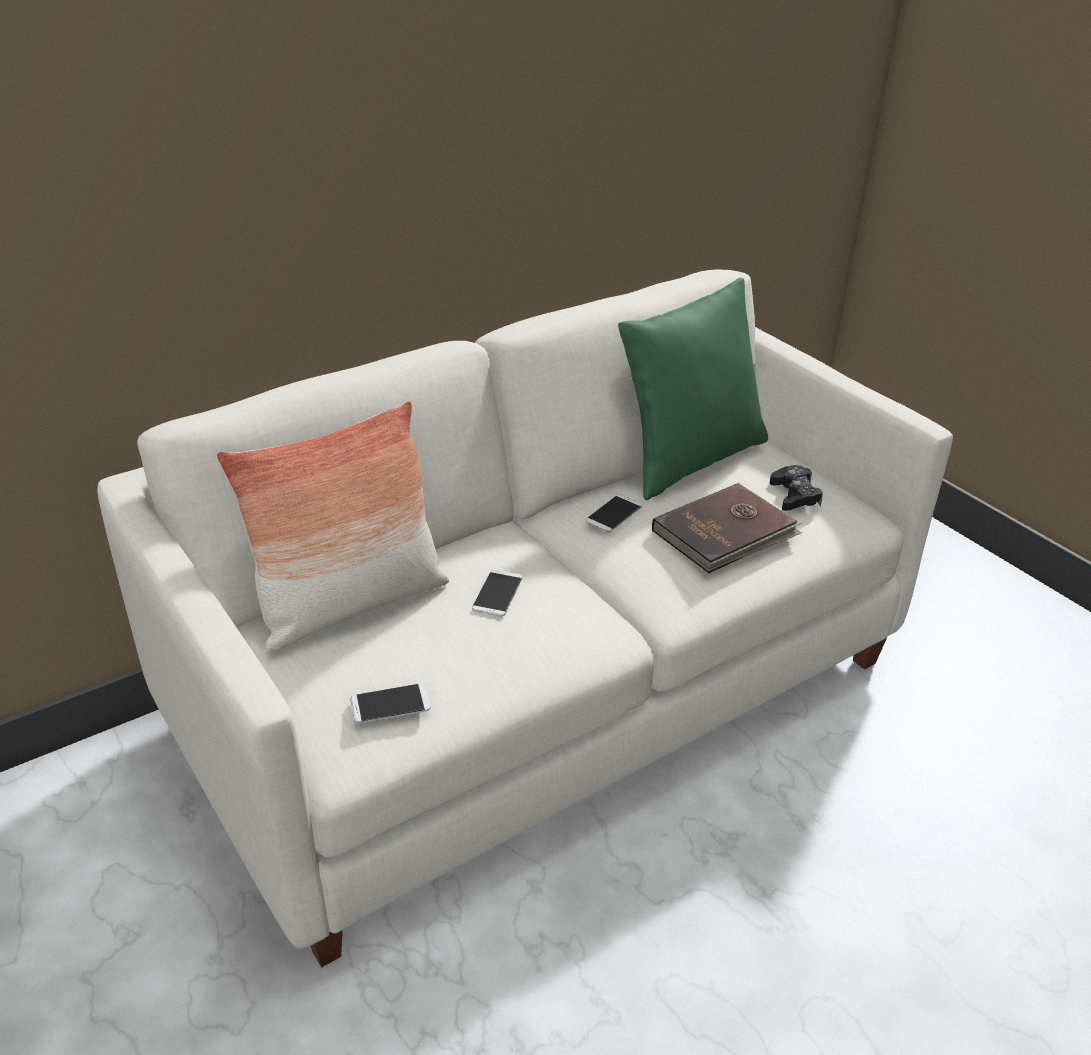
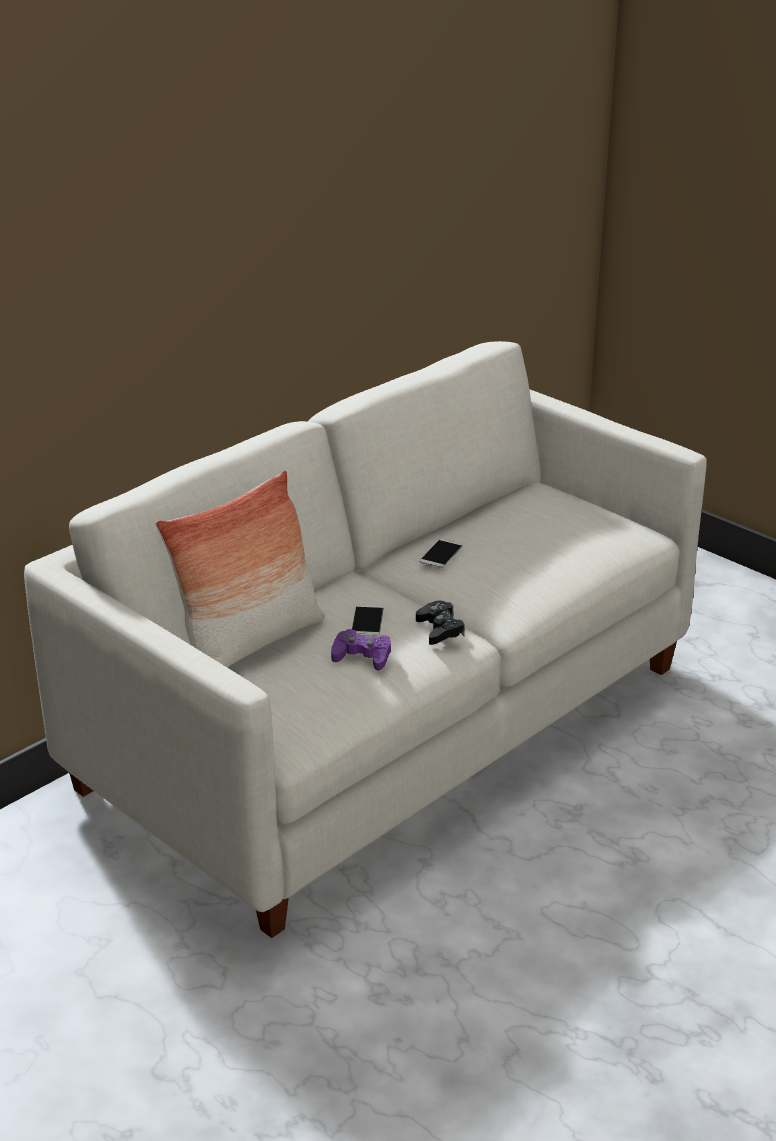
camera: 10 degrees left, 5 degrees down
(390, 704) = (313, 703): phone -> none
(474, 642) = (362, 656): none -> purple game controller
(689, 460) = (491, 506): green pillow -> none
(726, 533) = (537, 557): brown book -> none
(794, 495) = (586, 524): black game controller -> black game controller (440, 629)

